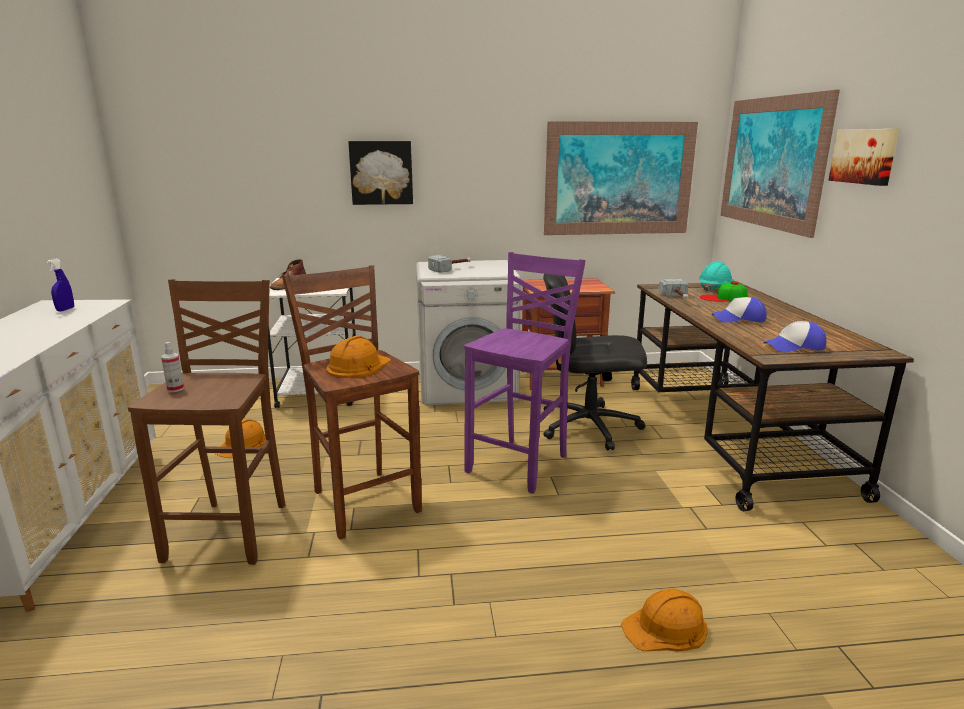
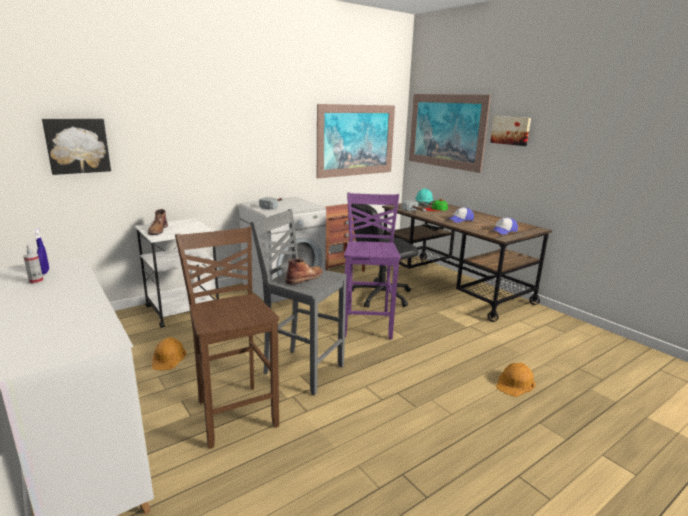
camera: 30 degrees left, 0 degrees up
(175, 389) = (210, 315): spray bottle -> spray bottle (36, 281)
(358, 366) = (305, 277): orange hard hat -> brown boot
(364, 501) = (301, 369): brown stool -> grey stool
(381, 172) = (212, 139): picture -> picture (77, 146)

